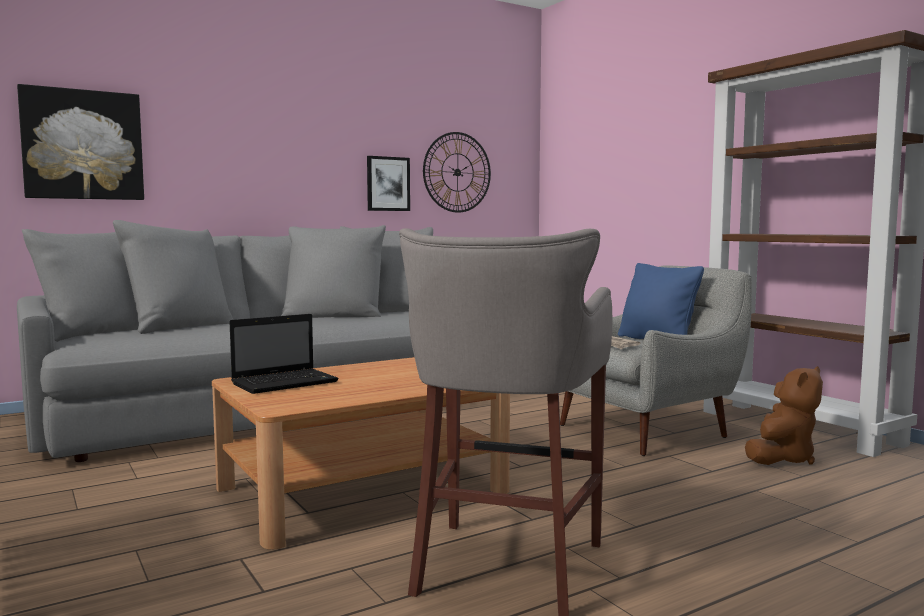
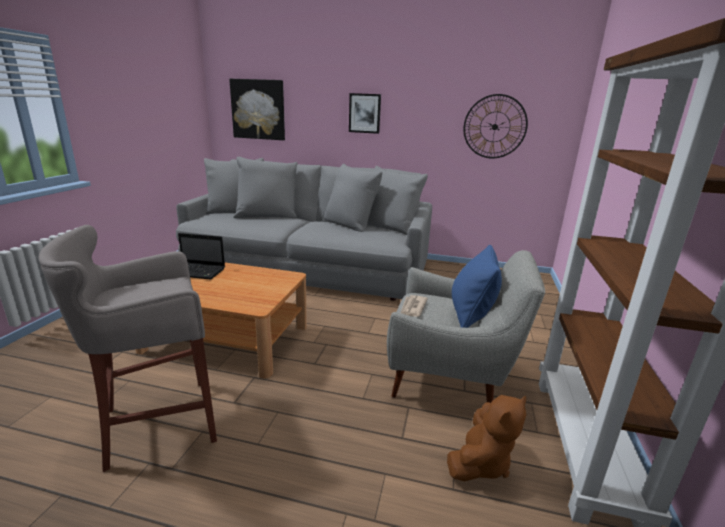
camera: 45 degrees right, 15 degrees up
(388, 184) = (433, 134): picture -> picture (364, 113)
(781, 458) = (480, 463): brown plush toy -> brown plush toy turned 45 degrees counterclockwise

